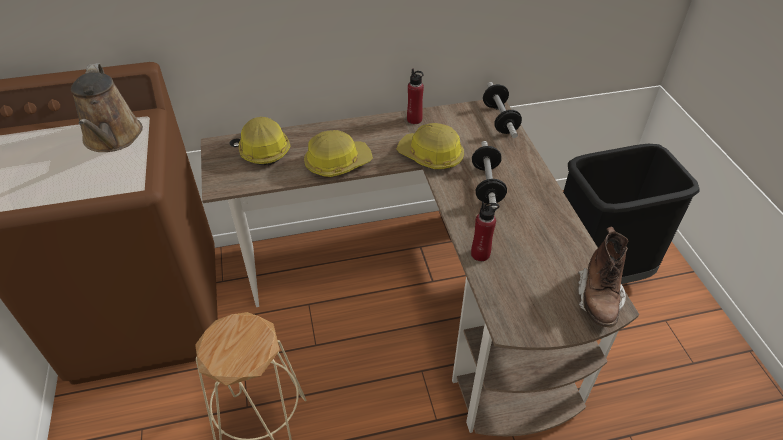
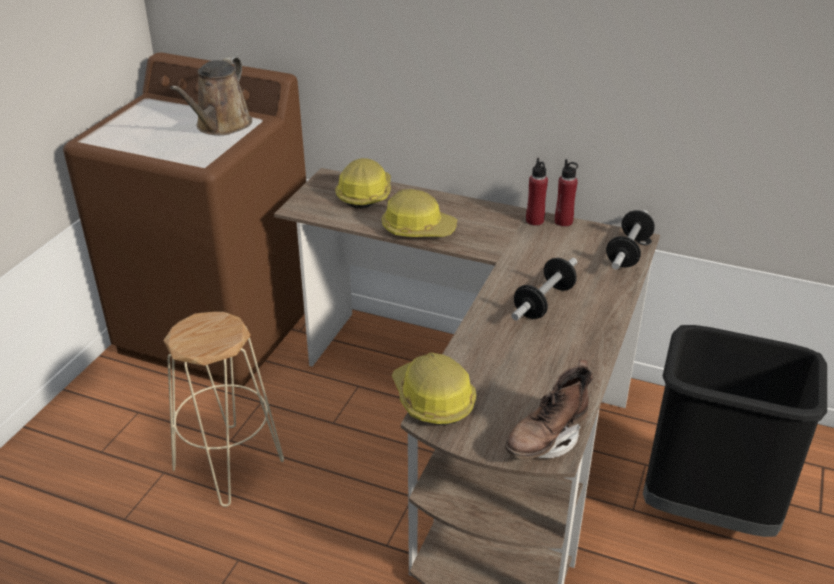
camera: 35 degrees right, 10 degrees down
(431, 156) = (515, 256): hard hat -> hard hat (432, 399)
(480, 254) = (469, 352): red bottle -> red bottle (563, 221)

